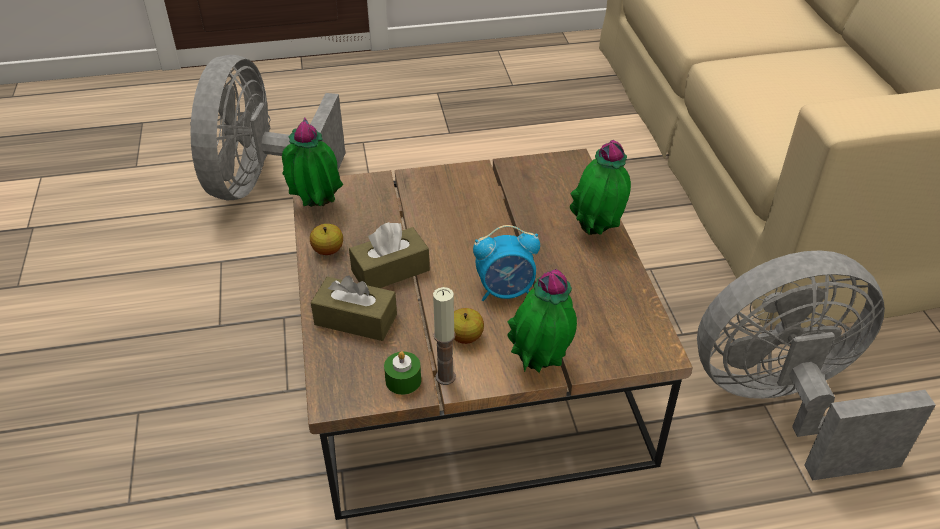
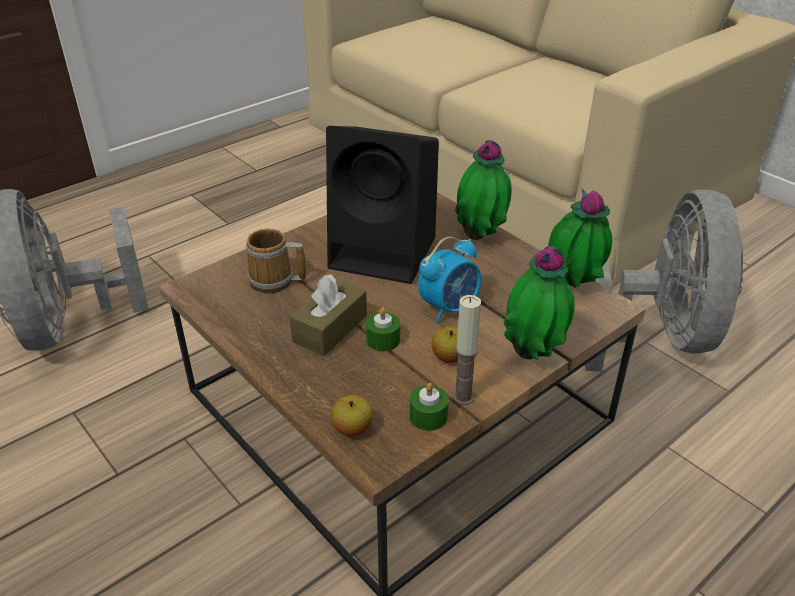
camera: 30 degrees left, 5 degrees down
(316, 207) = (206, 300): potted plant -> potted plant (571, 288)
(328, 250) = (252, 333): apple -> apple (352, 428)
(356, 319) = (335, 382): brown tissue box -> none
(381, 210) = (274, 281): none -> mug
(424, 298) = (383, 340): none -> green candle
(496, 217) = (386, 252): none -> black speaker
(784, 405) = (659, 336): grey fan -> grey fan turned 135 degrees clockwise

